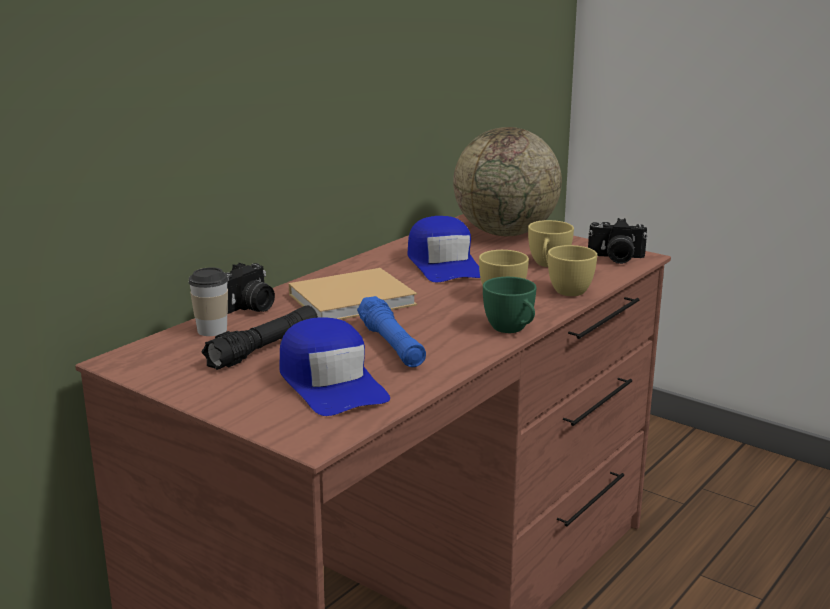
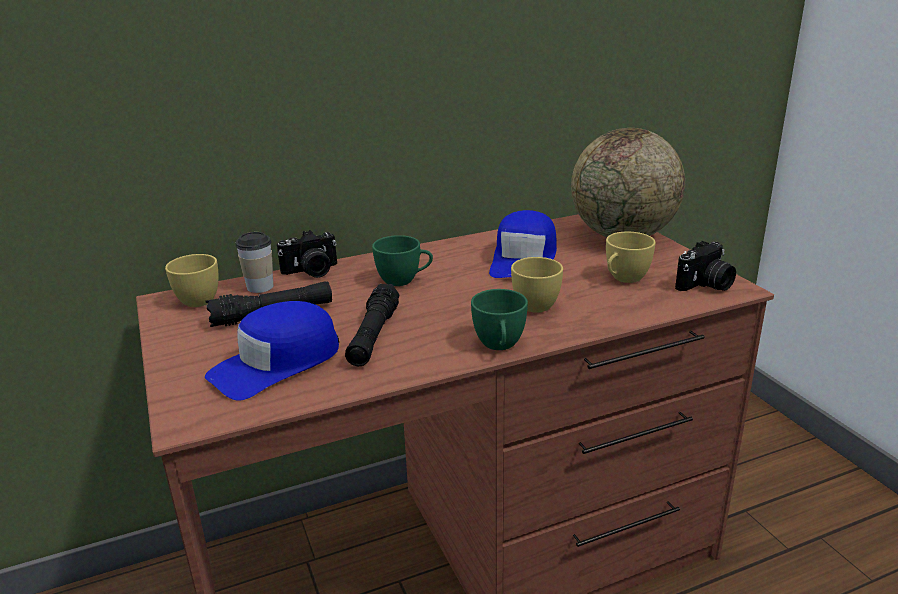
camera: 30 degrees right, 5 degrees up
(330, 383) = (276, 363): blue cap -> blue cap turned 45 degrees clockwise
(355, 299) = (404, 280): beige book -> green cup
(391, 345) = (373, 336): blue flashlight -> black flashlight
(566, 290) = (608, 312): yellow cup -> yellow cup (199, 298)
(616, 258) = (705, 285): camera -> camera turned 75 degrees counterclockwise

